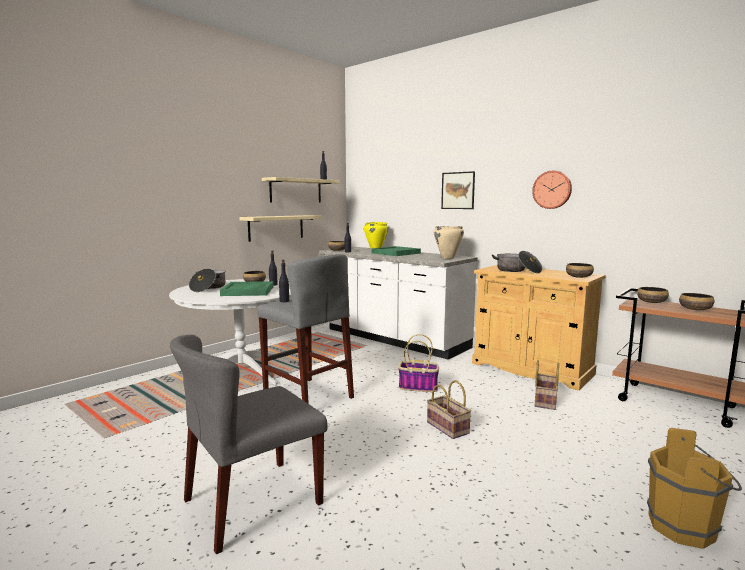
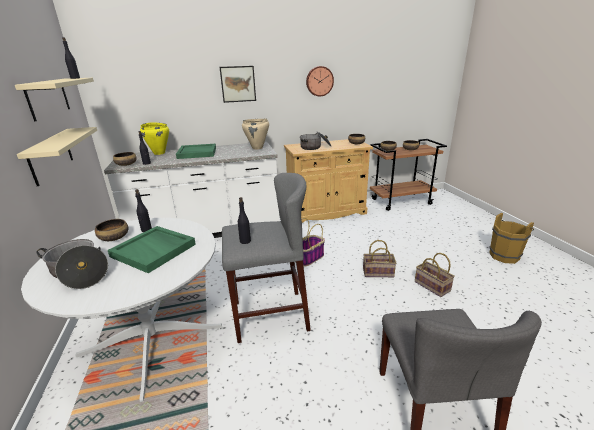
camera: 55 degrees left, 15 degrees up
(544, 400) = (370, 228): basket -> basket (431, 286)

